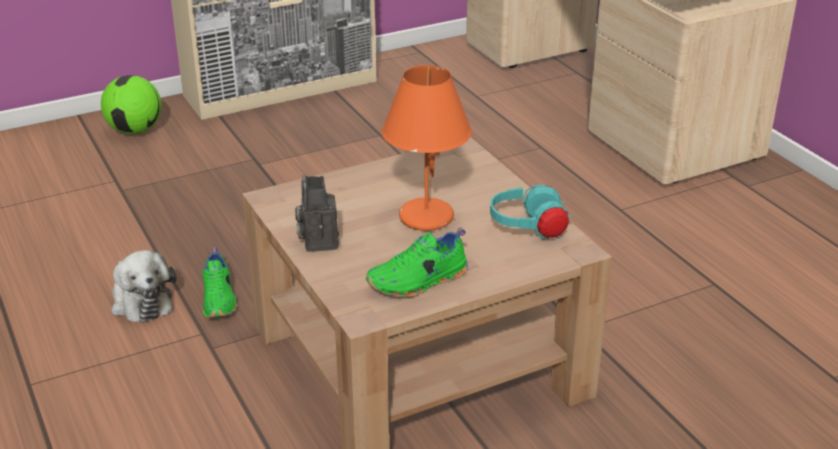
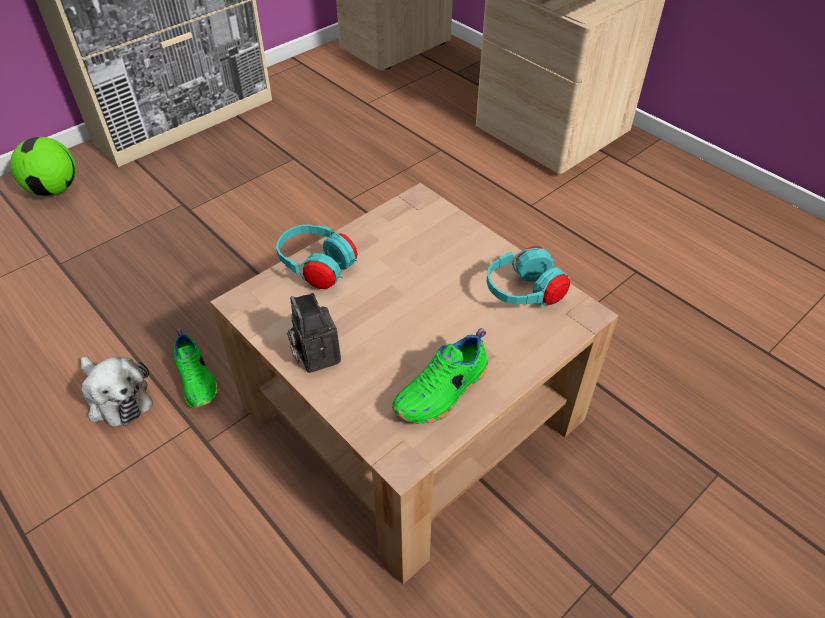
camera: 15 degrees left, 15 degrees up
(345, 185) = (318, 269): none -> turquoise headphones
(425, 217) = (416, 298): orange table lamp -> none

